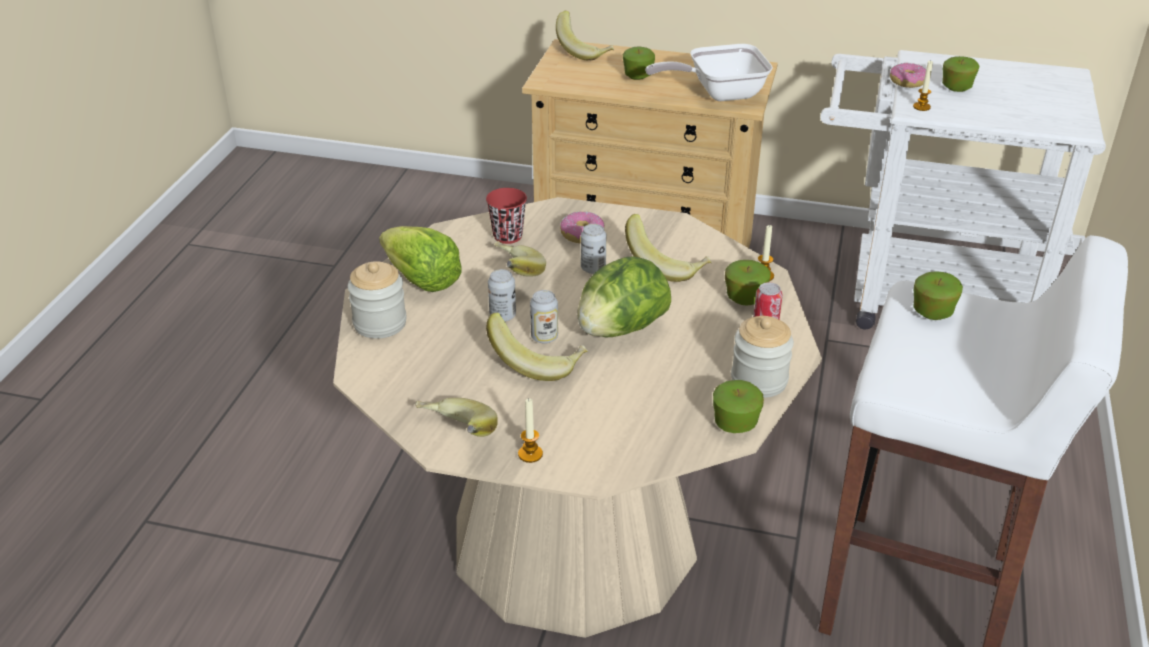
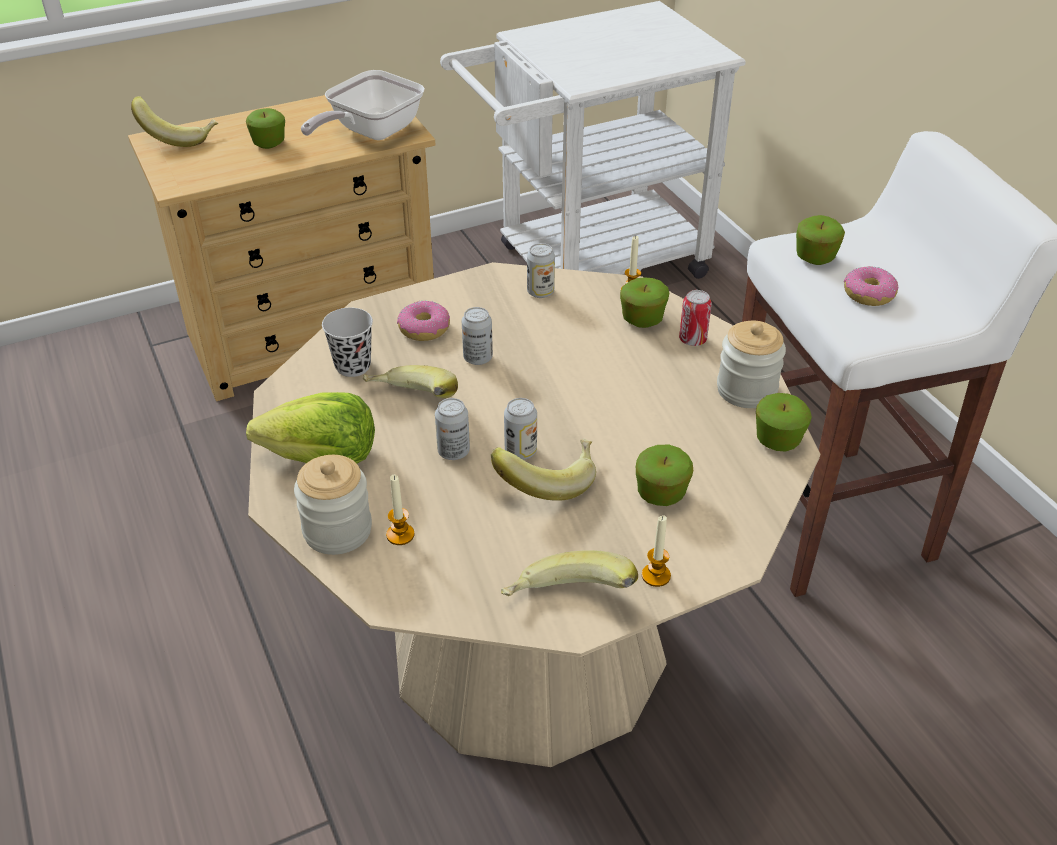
camera: 40 degrees left, 5 degrees up
(508, 236) = (353, 366): red cup -> black cup
(621, 329) = (578, 405): lettuce -> none
(666, 265) = (539, 322): banana -> none
(694, 247) = (540, 292): none -> can
(907, 82) = (543, 59): donut -> donut (869, 294)
(921, 107) = (581, 78): candle -> candle (400, 535)
(956, 87) = (586, 51): apple -> apple (661, 494)

